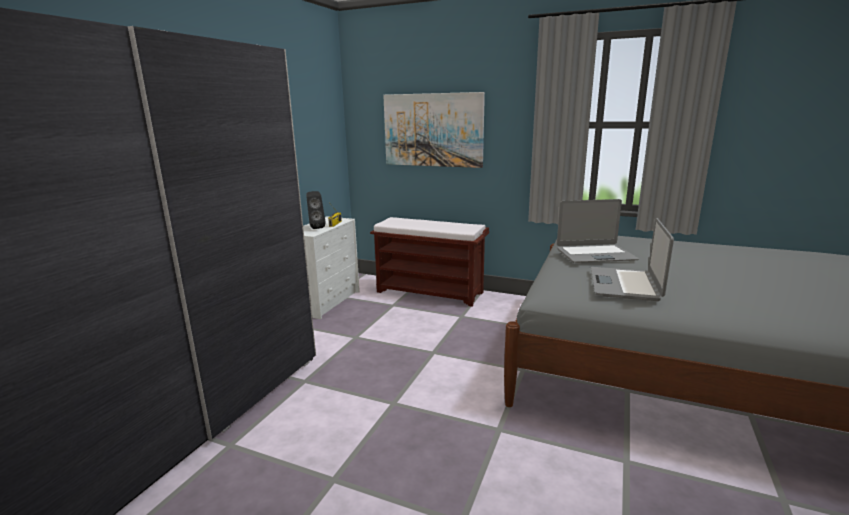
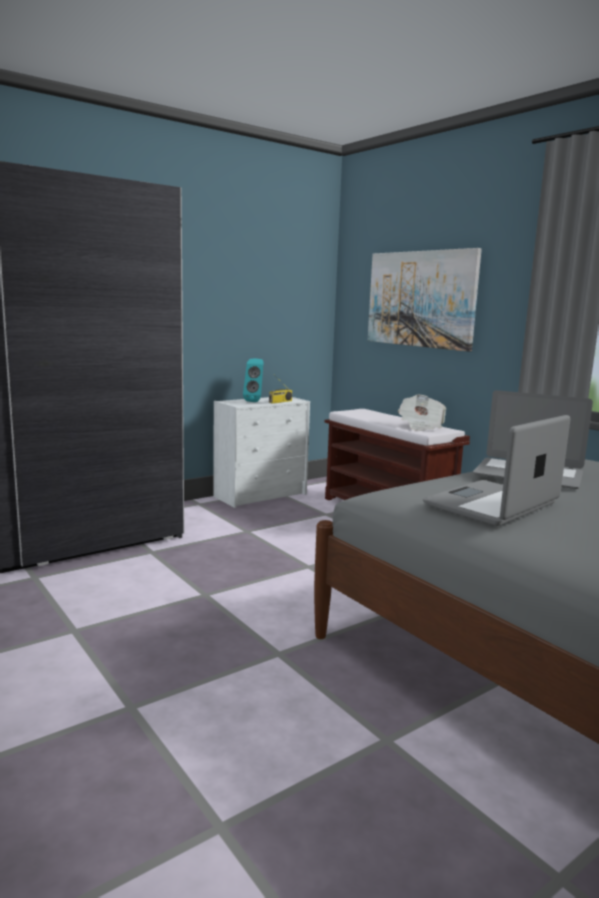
camera: 30 degrees right, 5 degrees down
(316, 227) = (254, 401): black speaker -> turquoise speaker
(455, 226) = (420, 426): none -> newspaper

